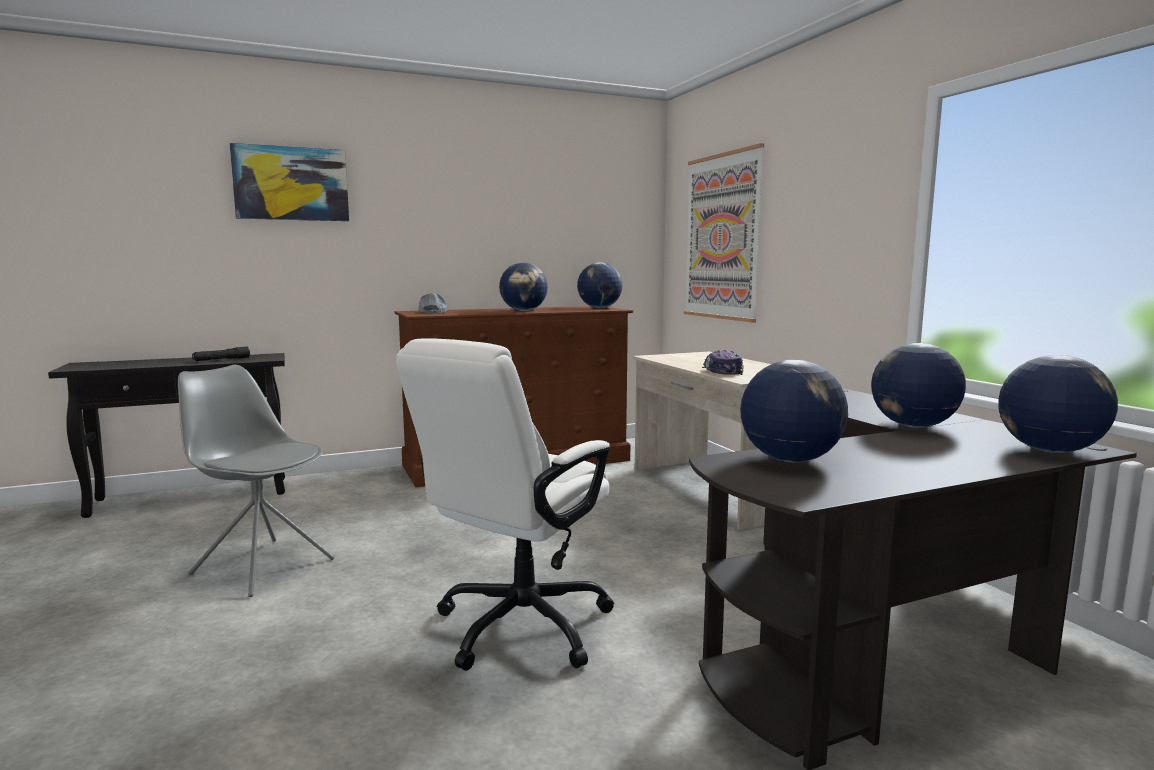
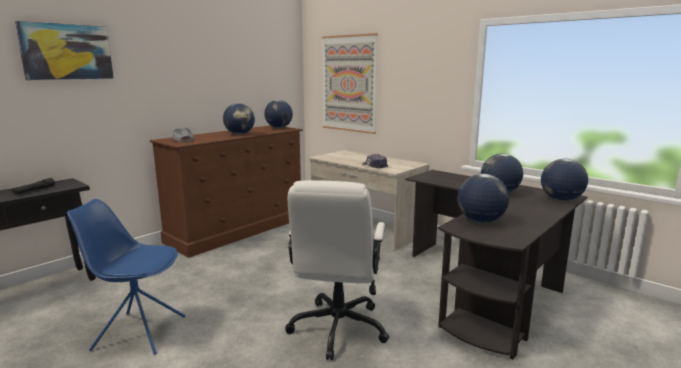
camera: 25 degrees left, 5 degrees up
(262, 565) = (138, 332): grey chair -> blue chair

